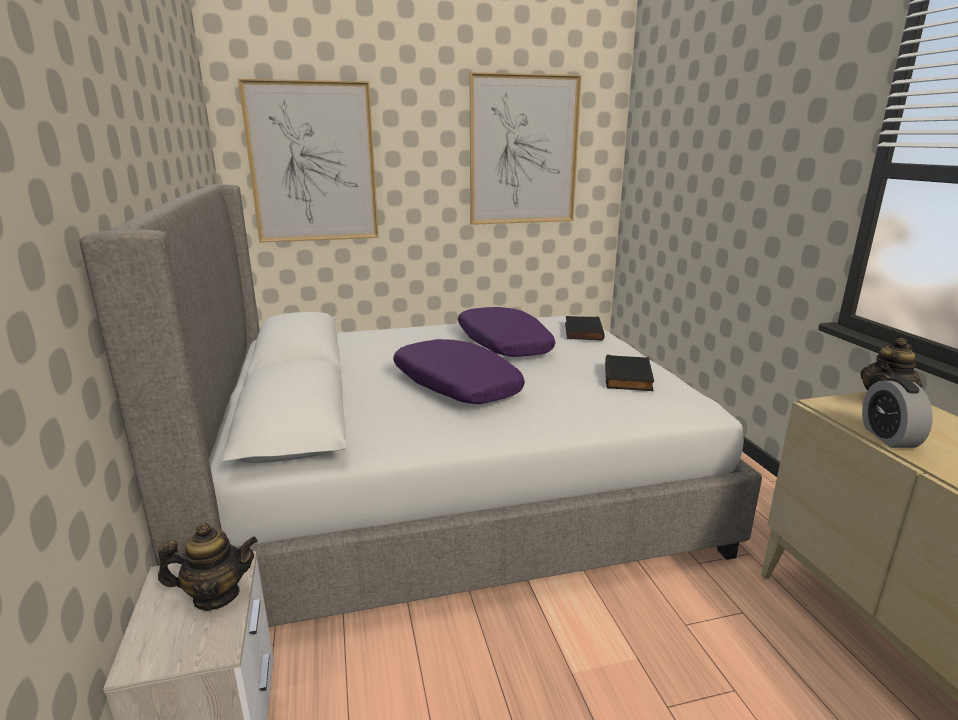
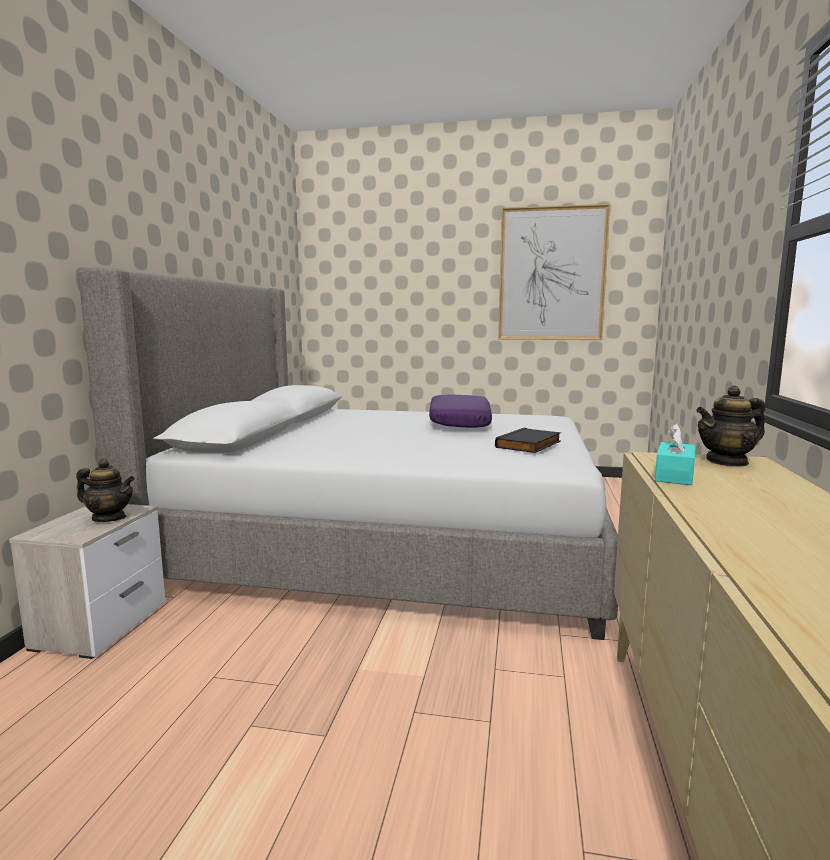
camera: 25 degrees right, 10 degrees down
(313, 163) = (368, 285): picture -> none
(455, 385) = (376, 436): purple pillow -> none
(582, 331) = (543, 422): black book -> none
(888, 437) = (674, 475): alarm clock -> turquoise tissue box

